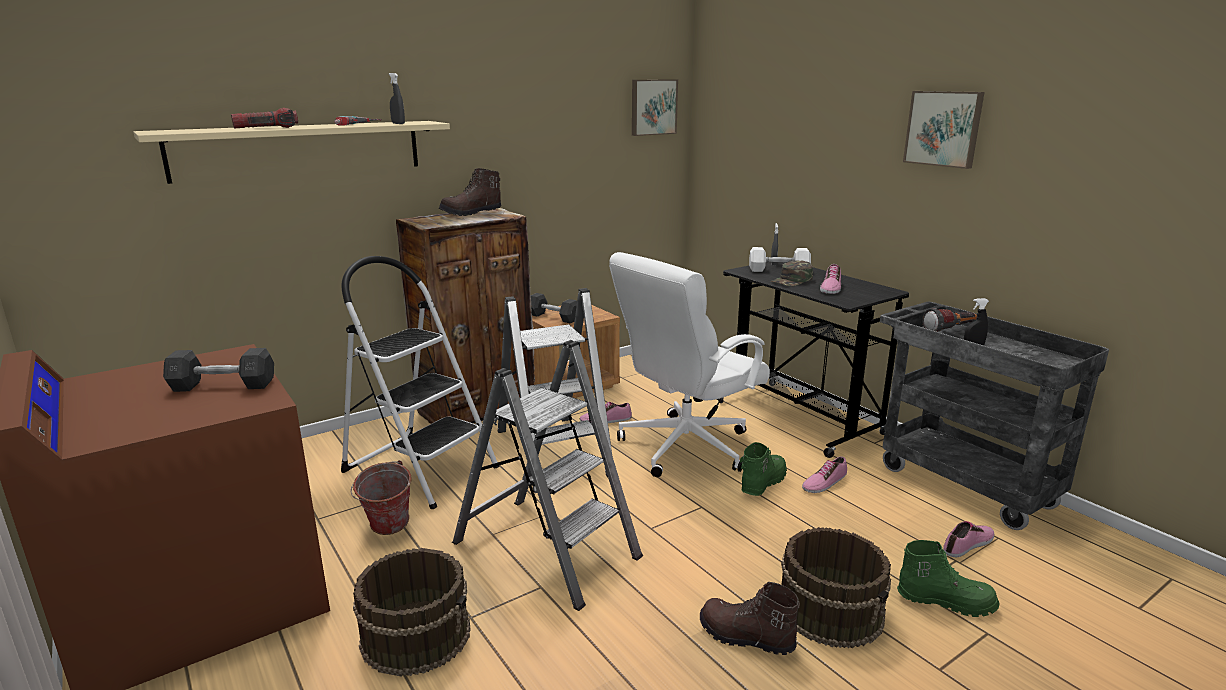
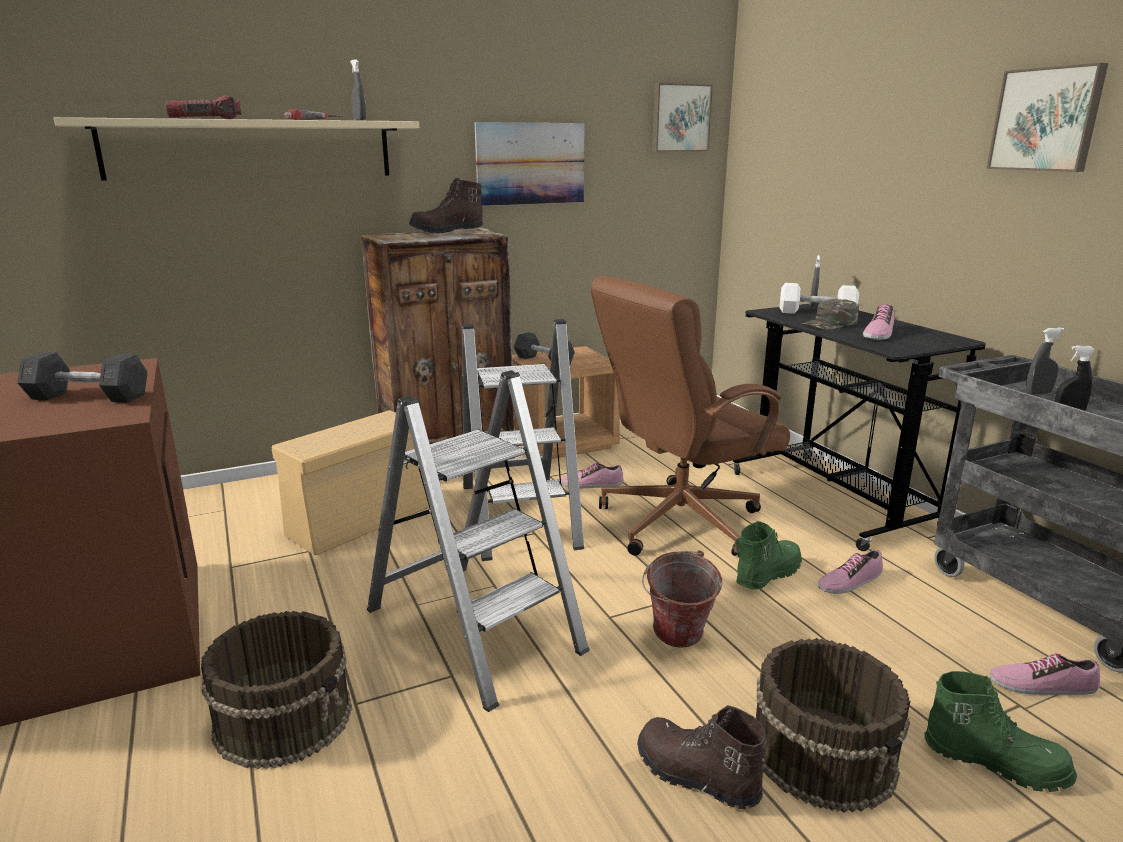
camera: 10 degrees right, 0 degrees up
(387, 530) = (300, 587): bucket -> bucket (677, 640)
(418, 468) = (360, 521): step ladder -> beige storage box
(534, 150) = (530, 164): none -> picture
(686, 445) = (681, 521): white office chair -> brown office chair
(950, 331) = (1038, 393): flashlight -> grey spray bottle
(968, 545) = (1041, 685): shoe -> shoe turned 150 degrees counterclockwise

